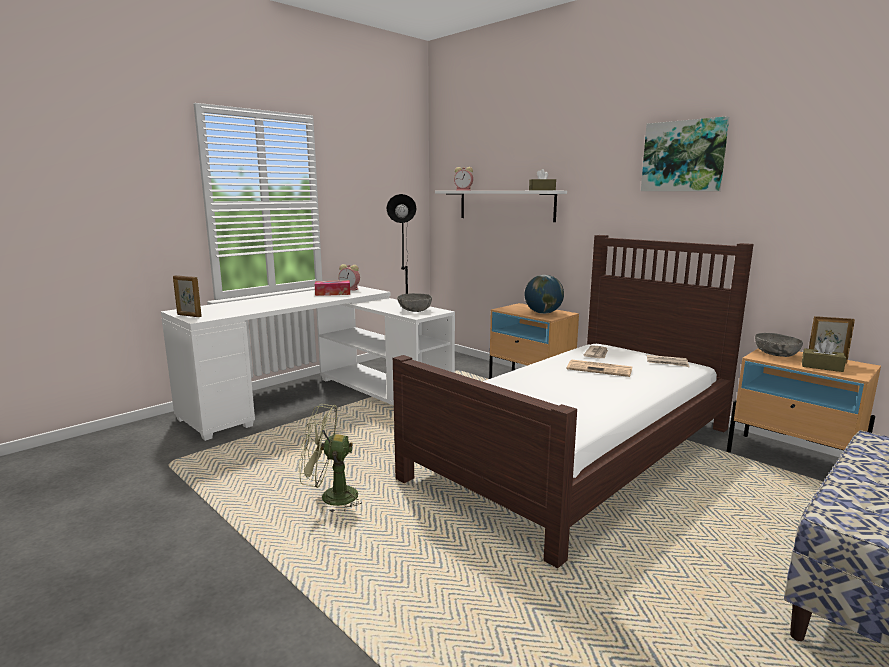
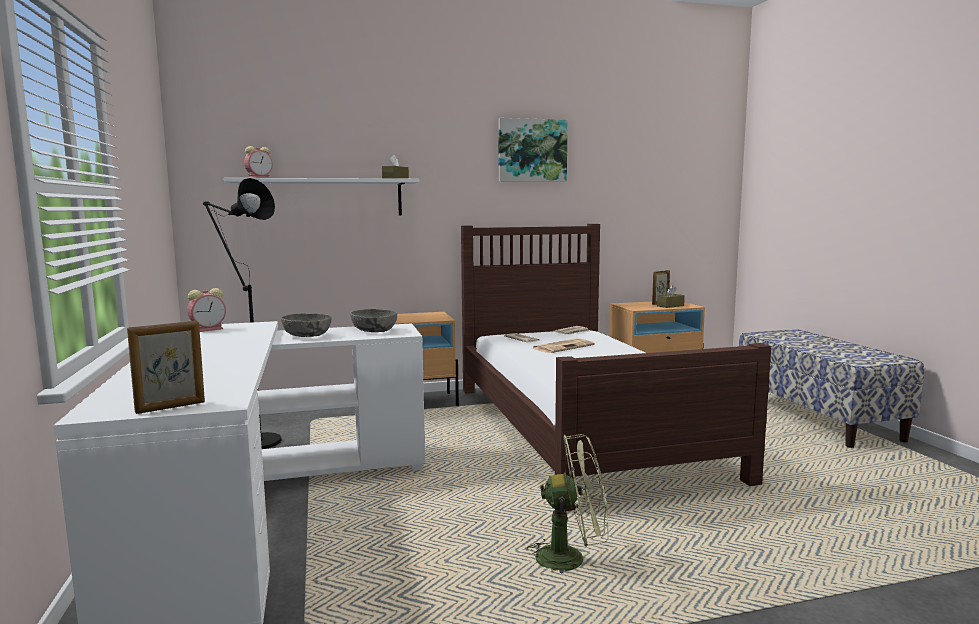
camera: 60 degrees left, 5 degrees down
(330, 498) = (571, 558): green fan -> green fan turned 120 degrees counterclockwise
(333, 293) = (216, 337): tissue box -> none
(543, 313) = (421, 317): globe -> none
(776, 354) = (634, 305): grey bowl -> grey bowl (307, 335)

